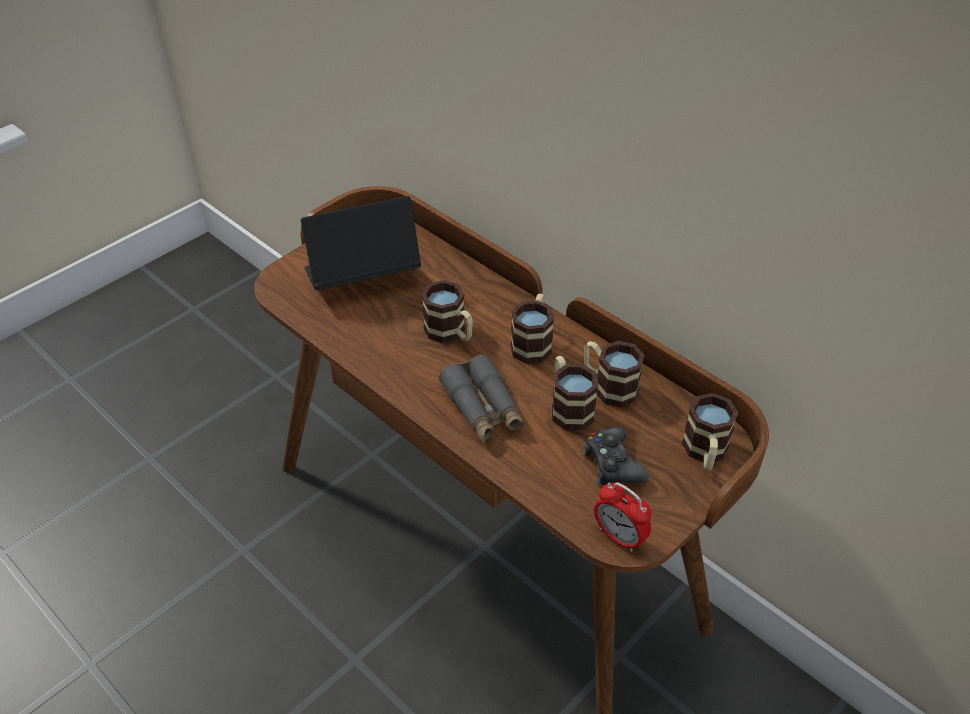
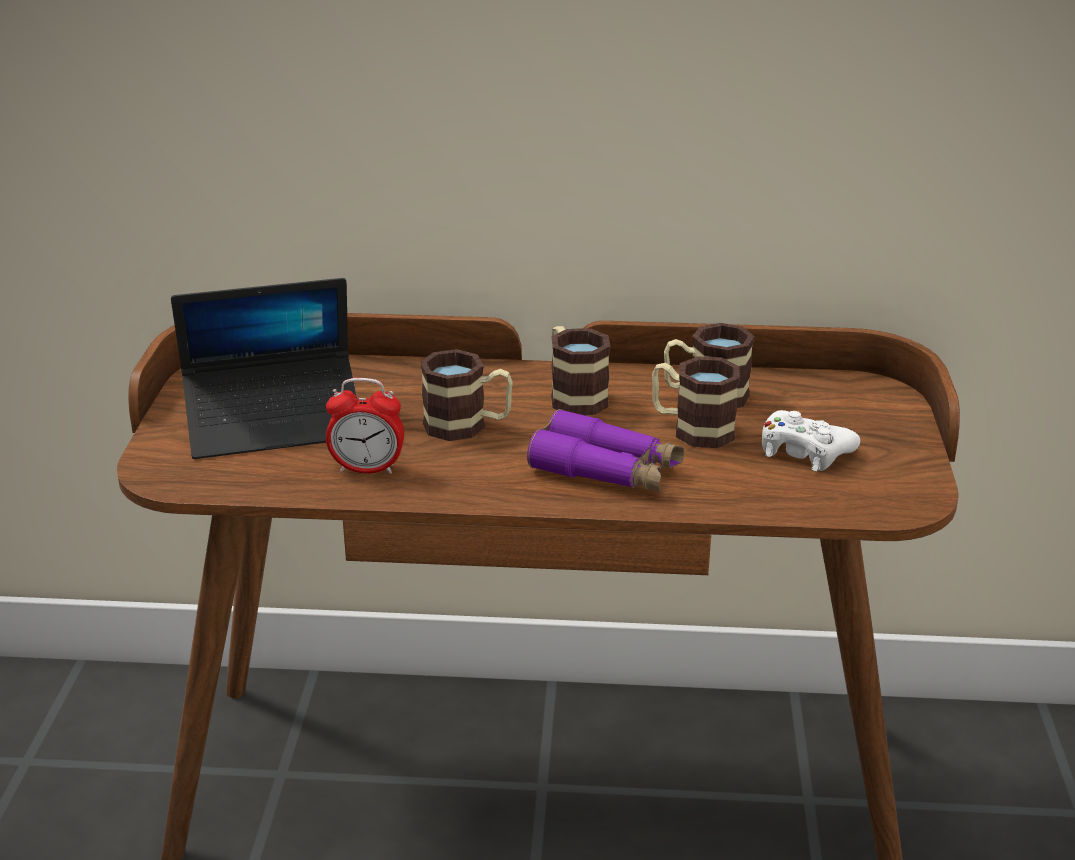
camera: 40 degrees left, 15 degrees down
(362, 277) = (275, 422): laptop -> laptop turned 135 degrees counterclockwise
(483, 409) = (606, 470): grey binoculars -> purple binoculars
(612, 464) = (804, 451): black game controller -> white game controller
(619, 537) = (898, 501): alarm clock -> alarm clock (367, 469)
(705, 453) = (870, 404): mug -> none

